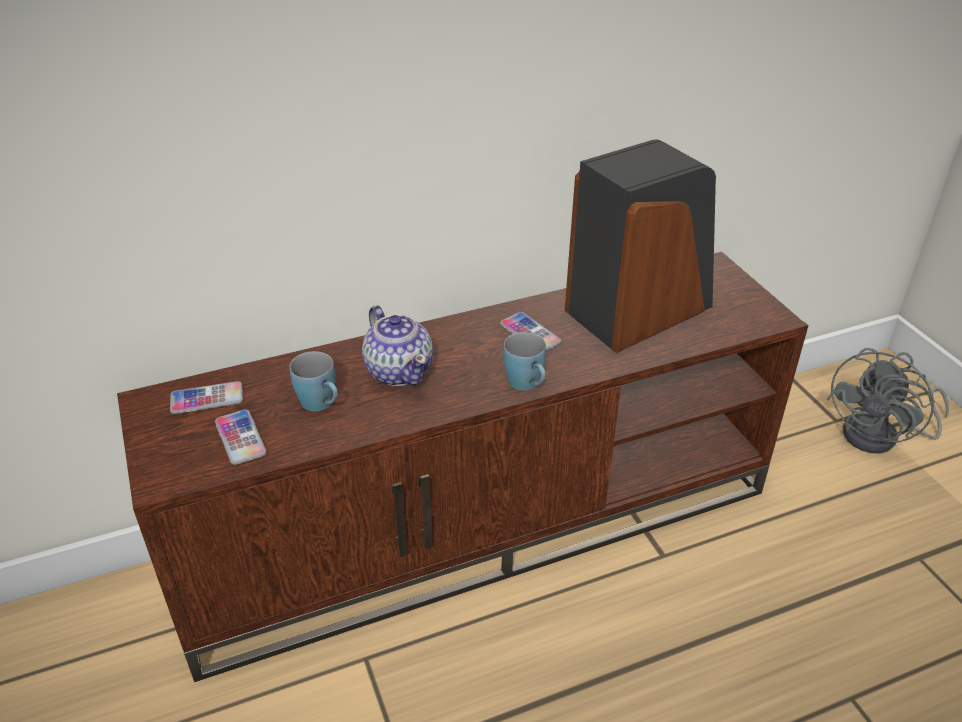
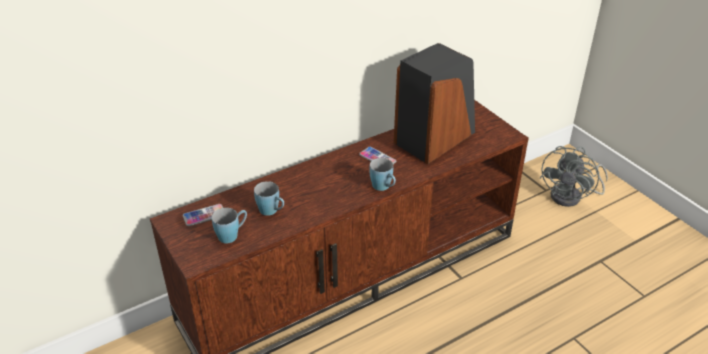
camera: 10 degrees left, 0 degrees up
(240, 438) = (232, 234): phone -> blue mug
(399, 371) = (309, 187): teapot -> none

